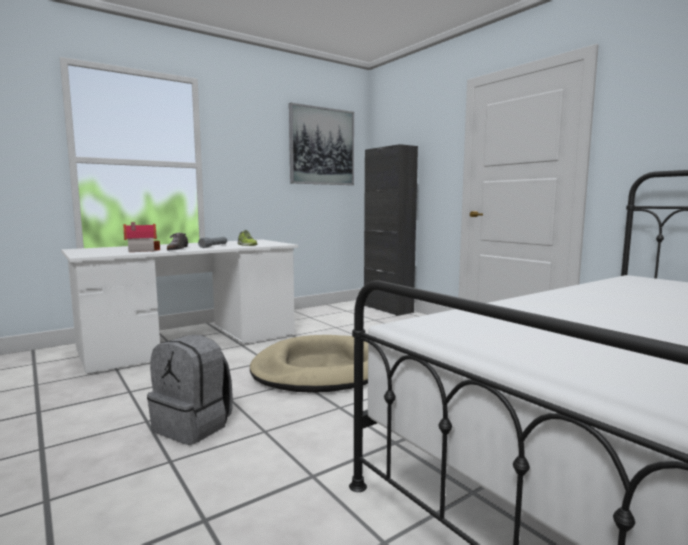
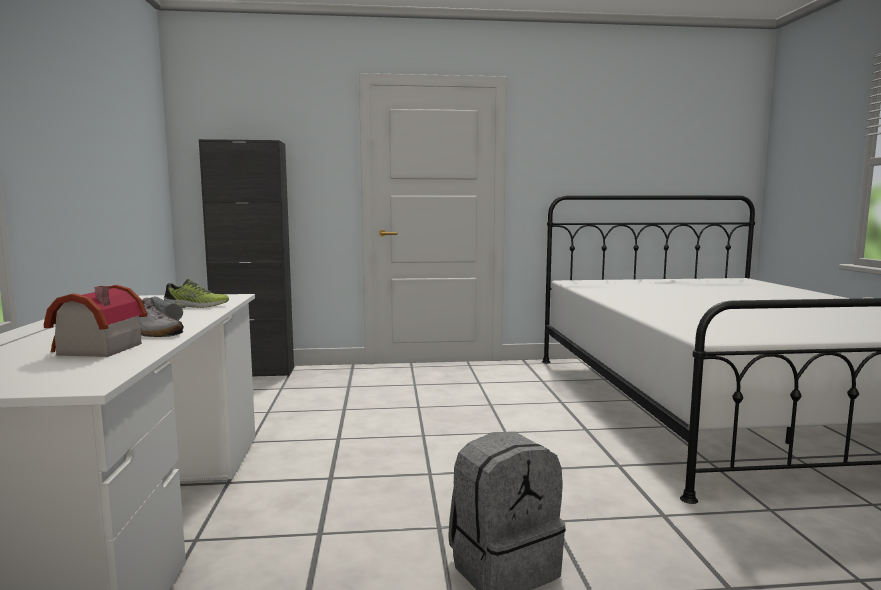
camera: 60 degrees left, 0 degrees up
(321, 370) = (409, 453): beige dog bed -> none
(322, 146) = (130, 126): picture -> none

